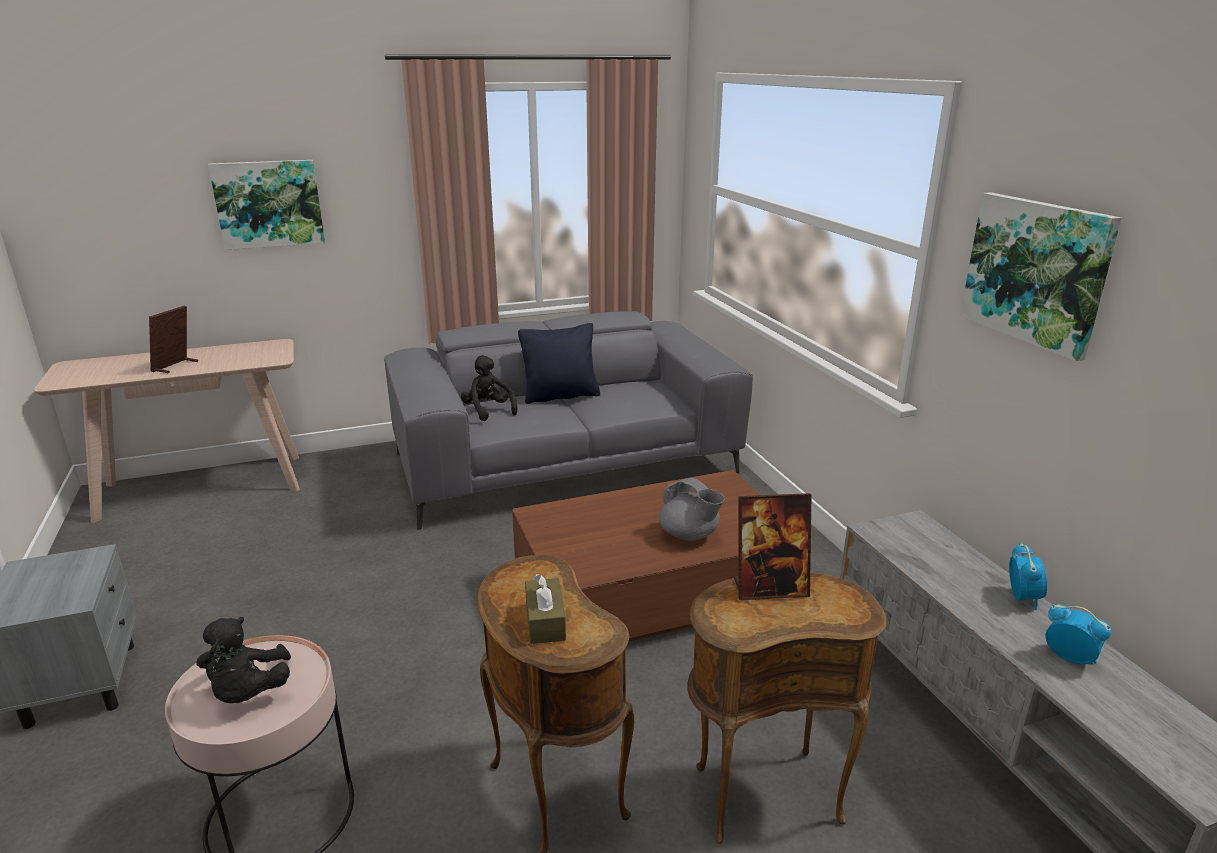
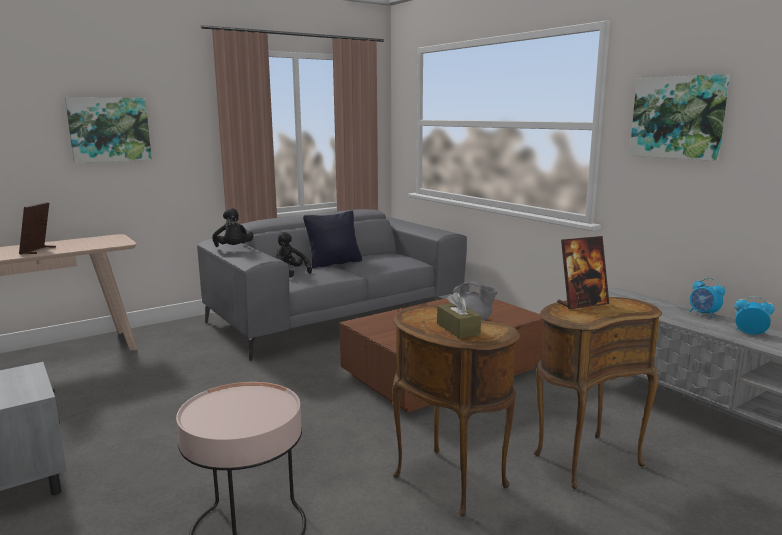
camera: 15 degrees left, 10 degrees down
(248, 693) = (241, 413): black plush toy -> black plush toy (233, 249)
(1022, 597) = (704, 314): alarm clock -> alarm clock turned 150 degrees clockwise

